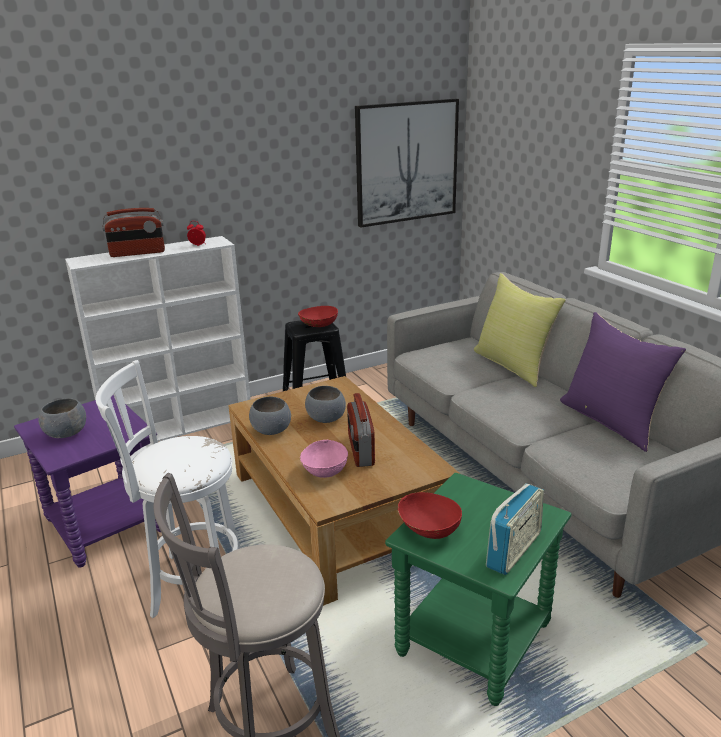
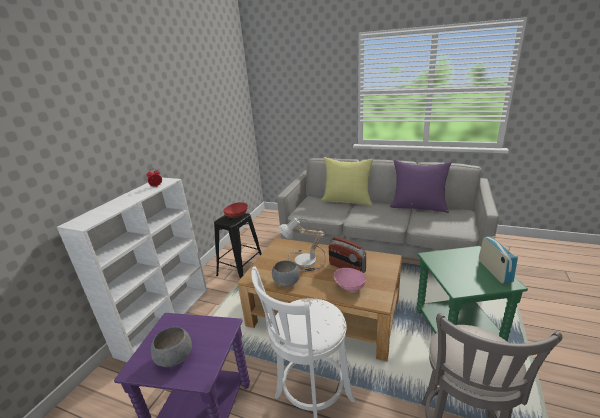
camera: 40 degrees left, 0 degrees up
(137, 253) = (119, 203): radio -> none
(326, 419) = (304, 262): grey bowl -> table lamp
(406, 162) = (232, 112): picture -> none
(428, 530) = (457, 282): red bowl -> none

